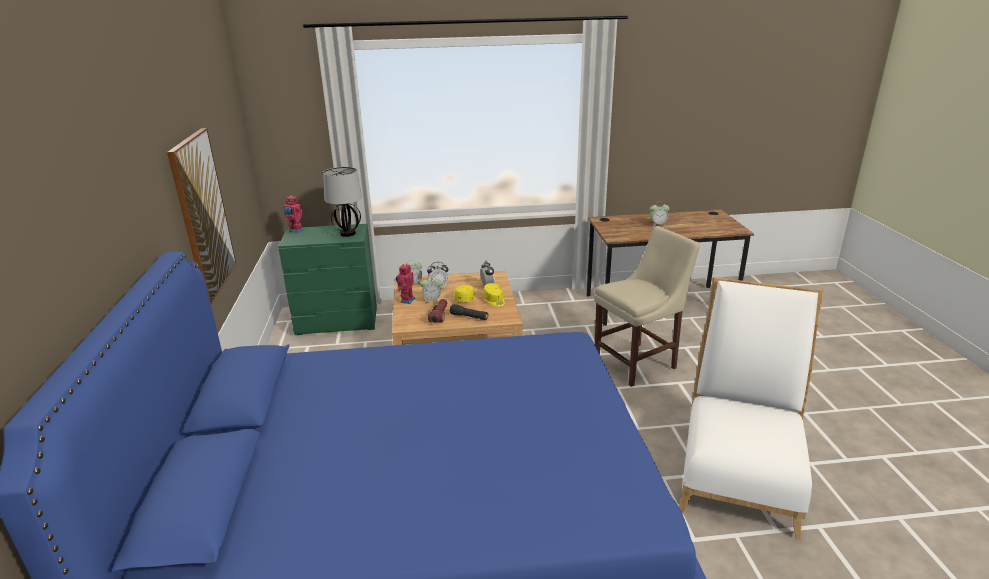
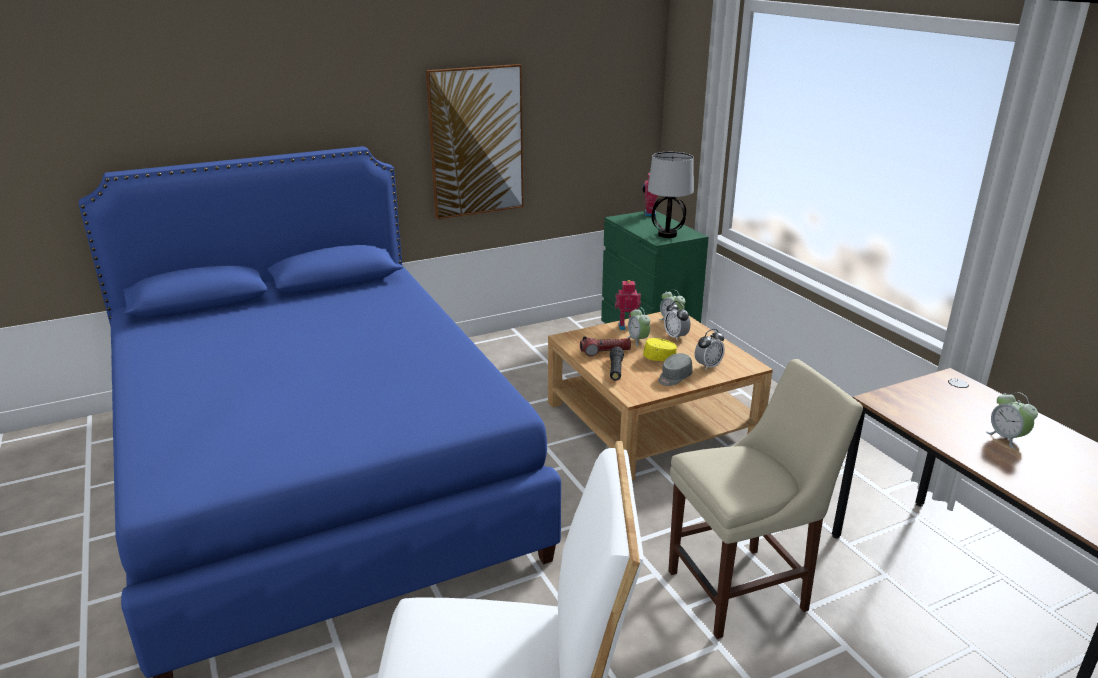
camera: 70 degrees right, 0 degrees up
(494, 300) = (674, 377): yellow cap -> grey cap
(638, 363) = (743, 589): beige chair -> beige chair turned 60 degrees counterclockwise

